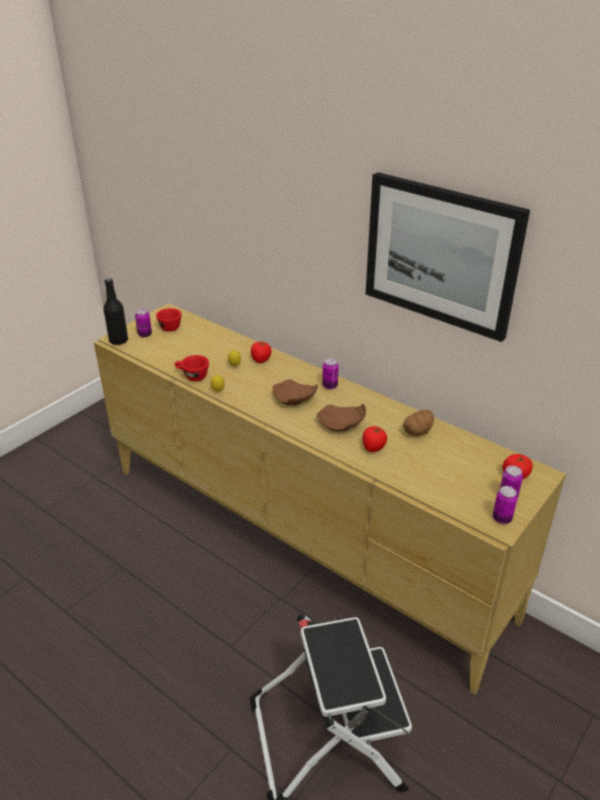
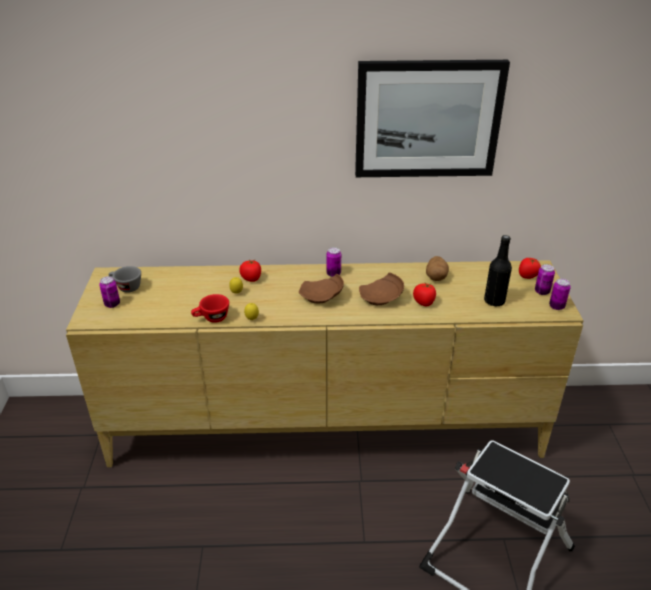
camera: 40 degrees left, 0 degrees up
(118, 341) = (92, 321): black bottle -> black bottle (494, 301)
(168, 326) = (126, 287): red cup -> grey cup

